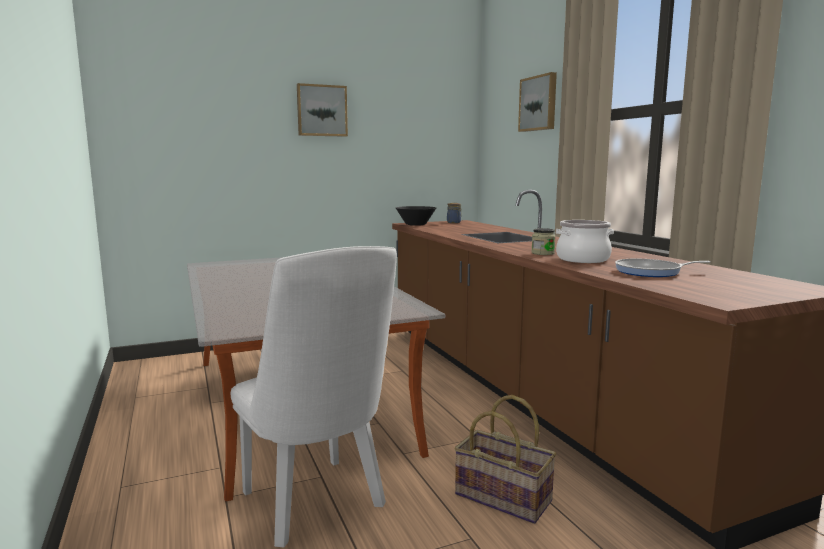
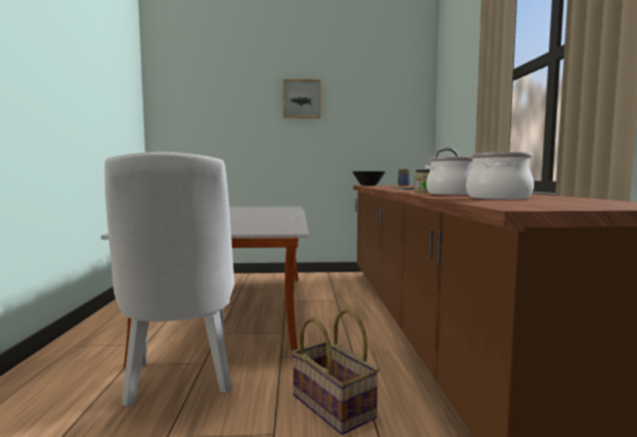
camera: 20 degrees right, 5 degrees down
(539, 103) = (470, 78): picture -> none
(651, 272) = (499, 198): frying pan -> cooking pot

